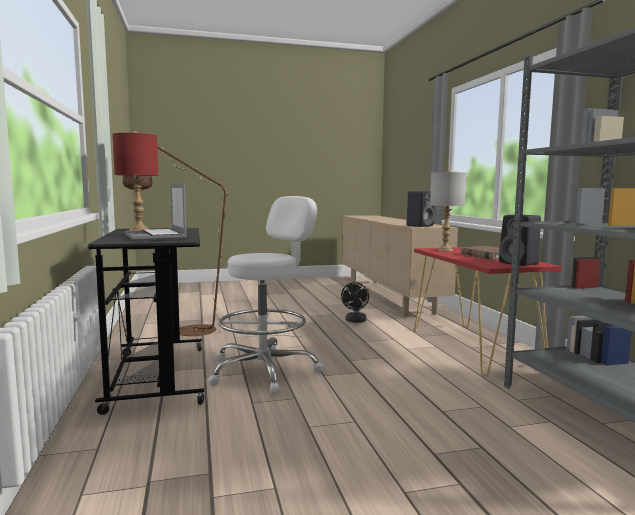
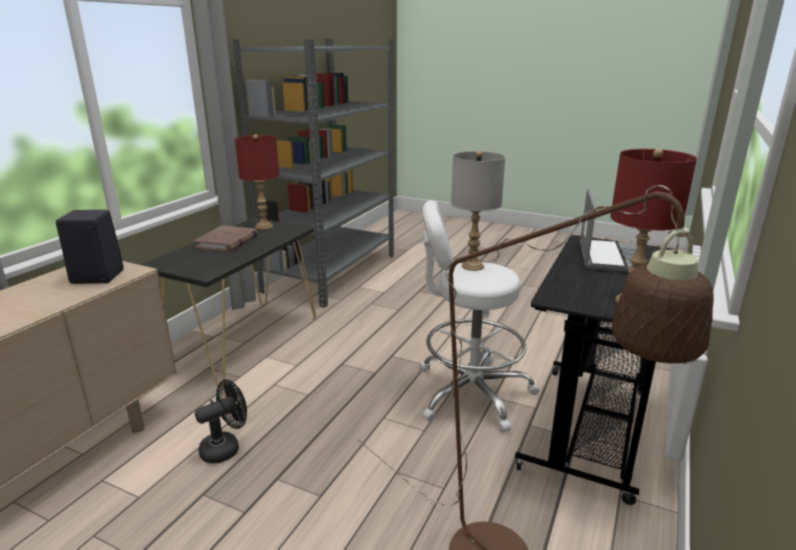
camera: 140 degrees left, 15 degrees up
(445, 250) = (204, 265): grey table lamp -> grey table lamp (473, 266)
(474, 348) = (245, 340): red console table -> black console table
(520, 263) = (264, 226): black speaker -> red table lamp

